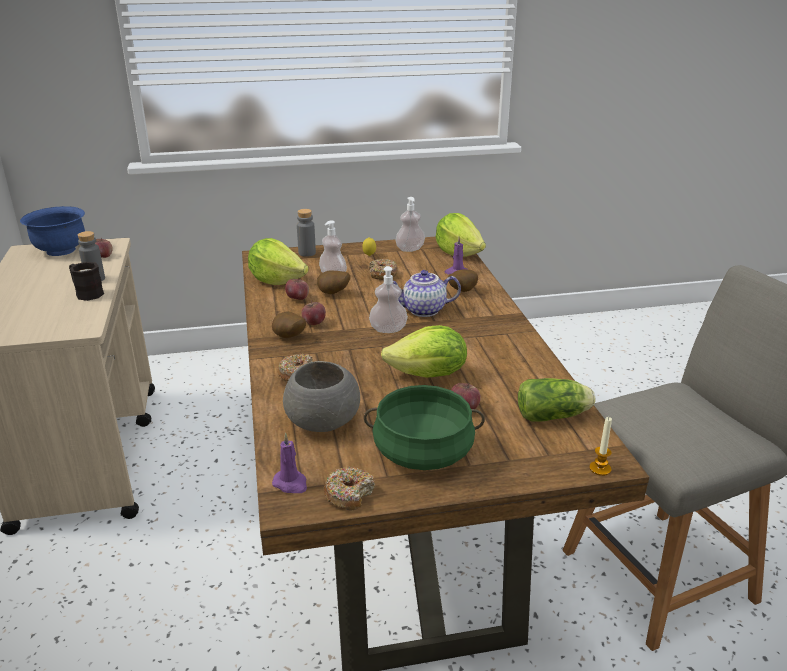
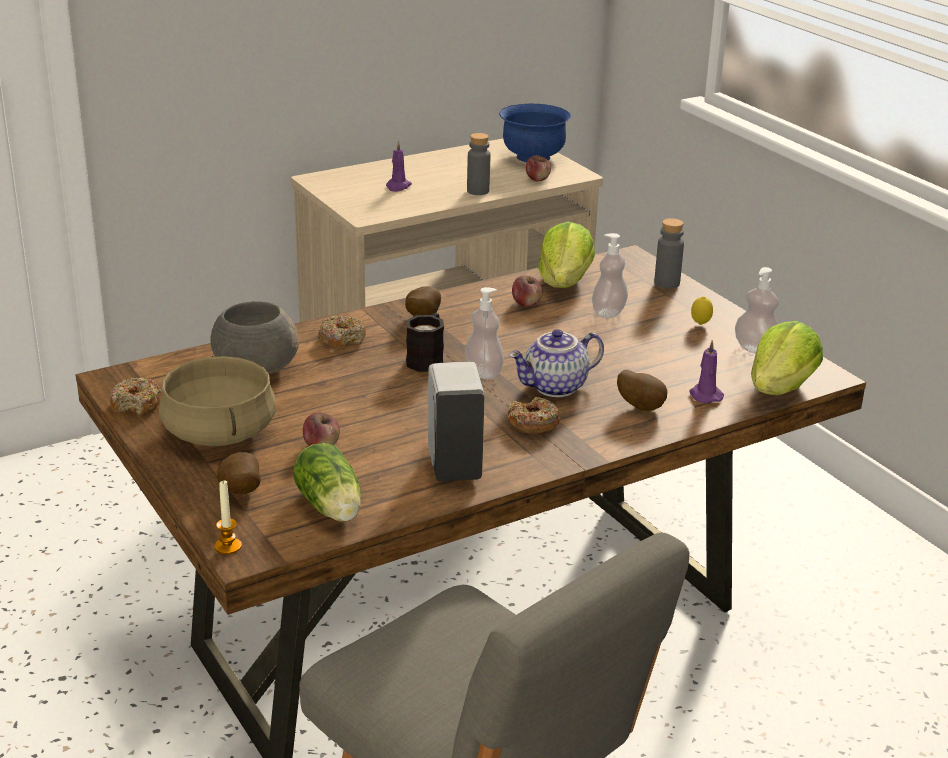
camera: 70 degrees right, 0 degrees up
(86, 293) = (443, 196): black mug -> black mug (427, 358)
(291, 484) = (145, 374): purple candle -> purple candle (398, 186)
(314, 323) = (468, 325): apple -> none
(333, 294) = (557, 322): potato -> potato (239, 493)
(382, 274) = (646, 343): donut -> donut (533, 424)
(423, 311) = (555, 387): teapot -> teapot turned 90 degrees counterclockwise
(423, 452) = (220, 432): green cooking pot -> beige cooking pot
(428, 375) = (384, 414): lettuce -> none
(510, 361) = (454, 465): none -> white soap dispenser

